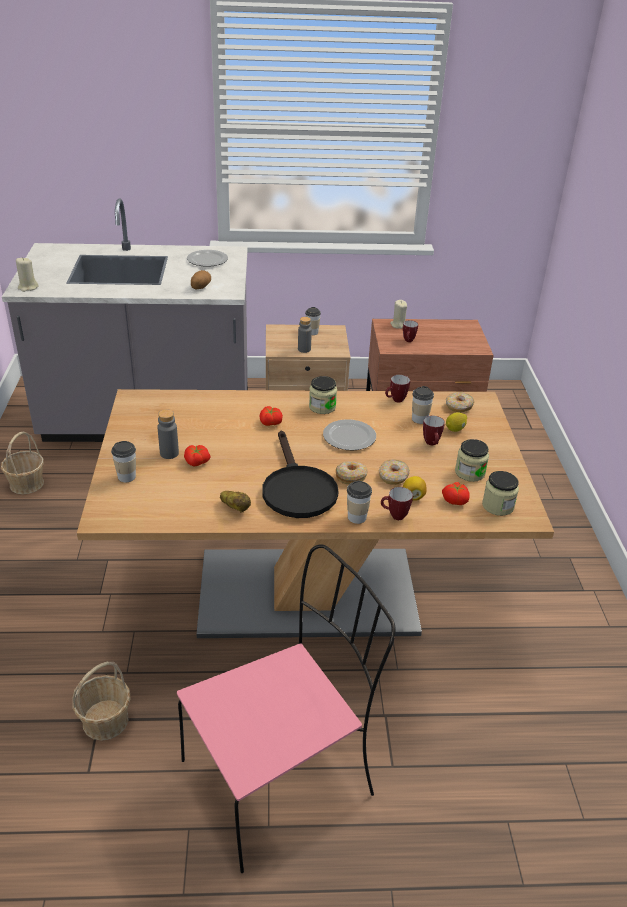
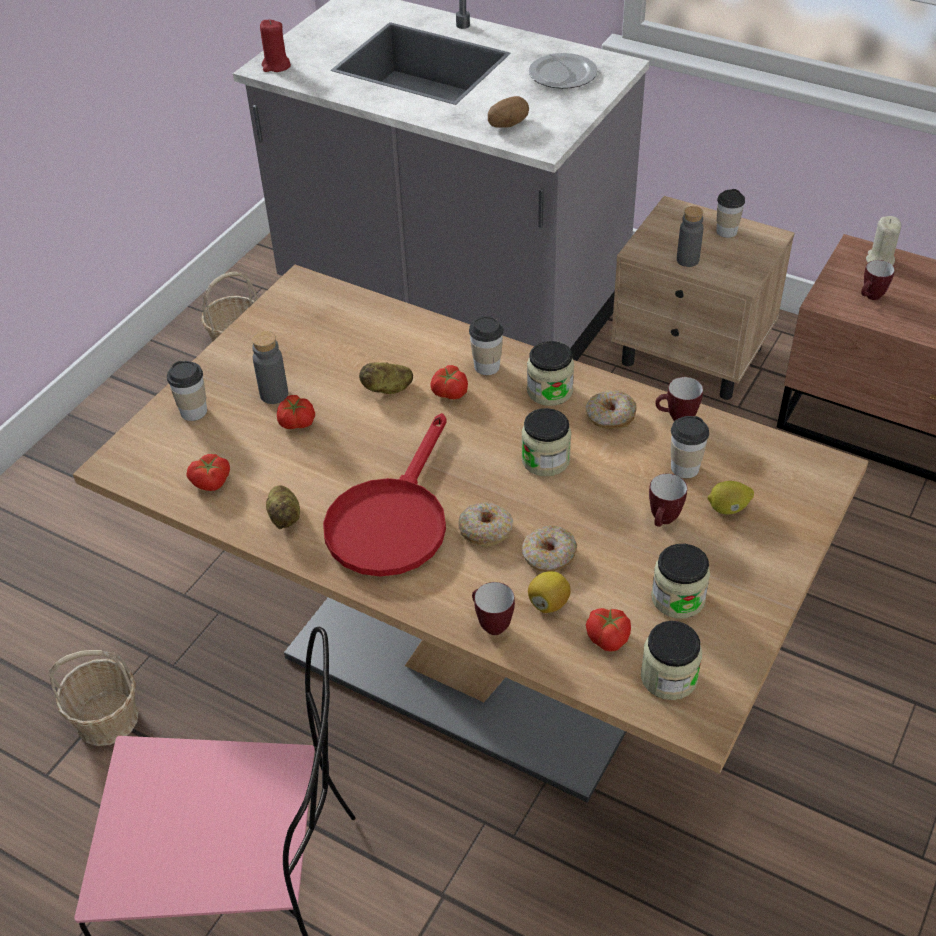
camera: 35 degrees right, 10 degrees up
(28, 287) = (276, 66): beige candle -> red candle
(174, 507) = (211, 483): none -> tomato
(234, 431) = (387, 389): none -> potato
(297, 489) = (392, 519): black frying pan -> red frying pan
(350, 437) = (545, 460): plate -> jar
(357, 517) = (434, 602): cup -> cup (487, 366)
(459, 406) = (774, 468): donut -> donut (610, 417)

